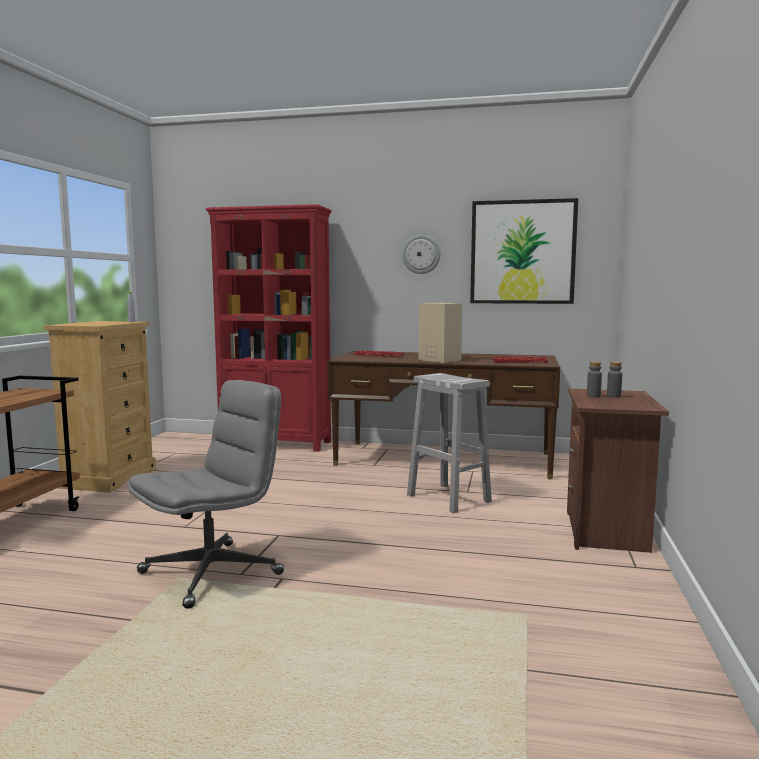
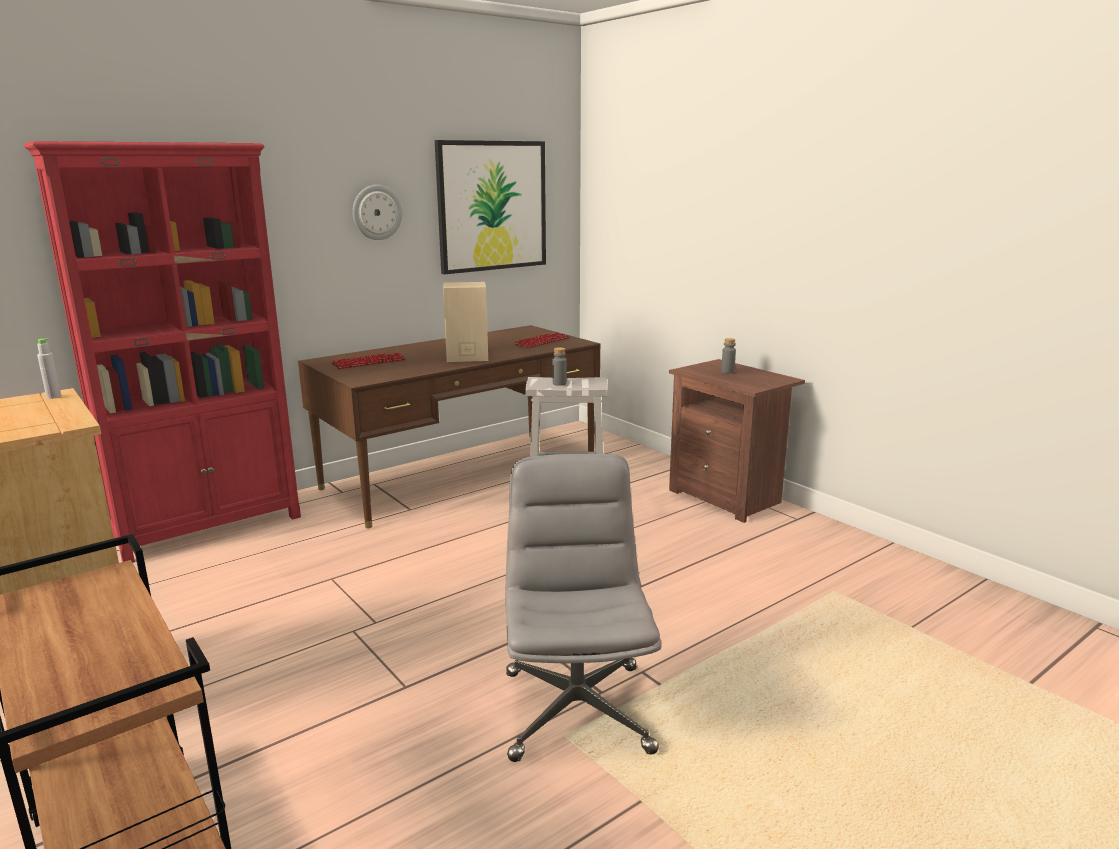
camera: 50 degrees left, 10 degrees up
(593, 396) = (717, 375): grey bottle -> grey bottle (559, 383)

